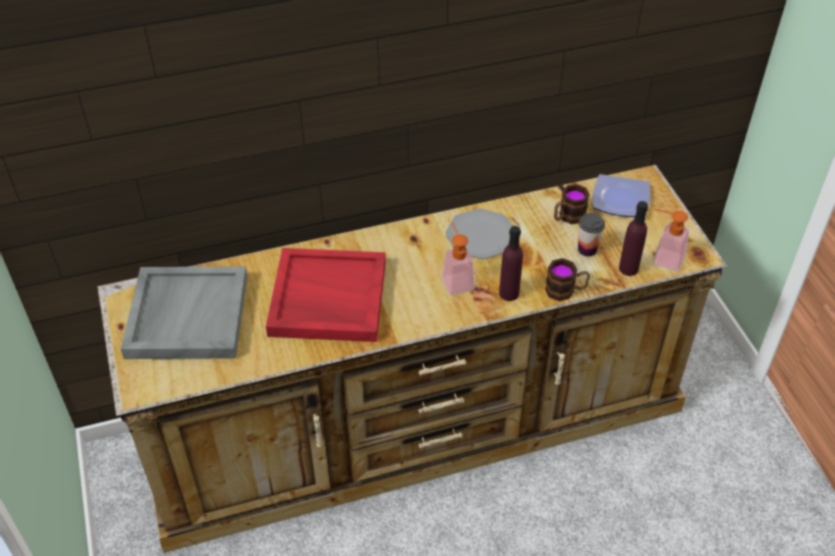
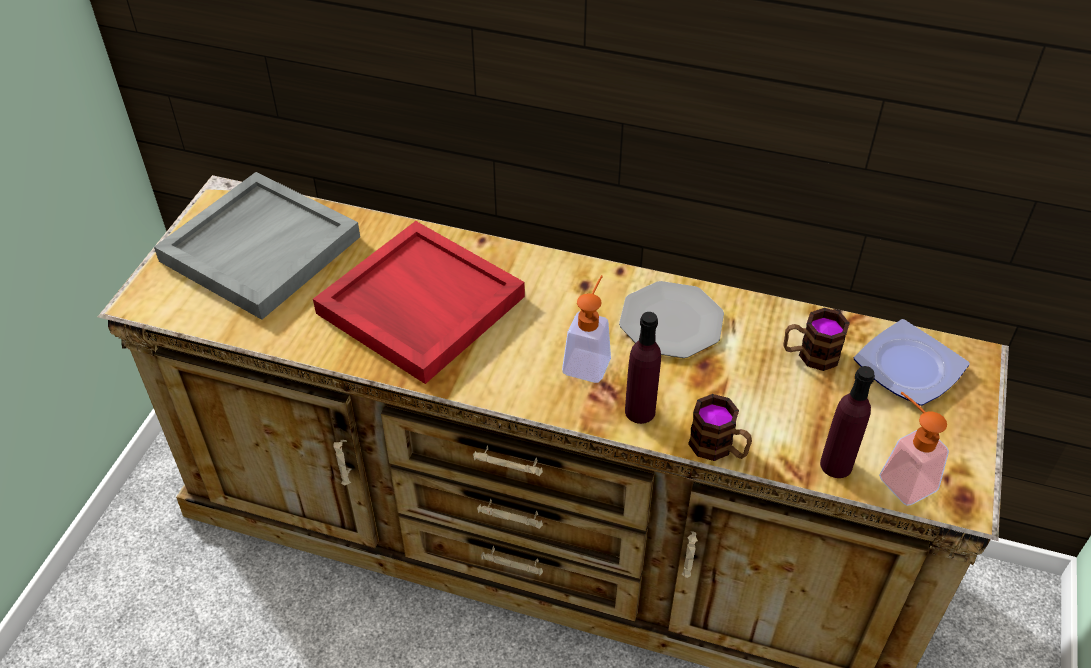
camera: 35 degrees right, 0 degrees up
(587, 249) = (799, 409): cup -> none

